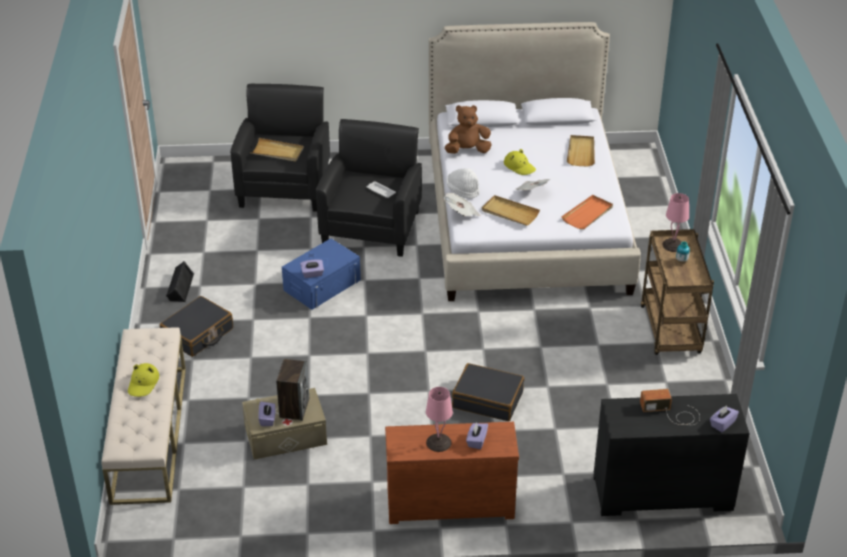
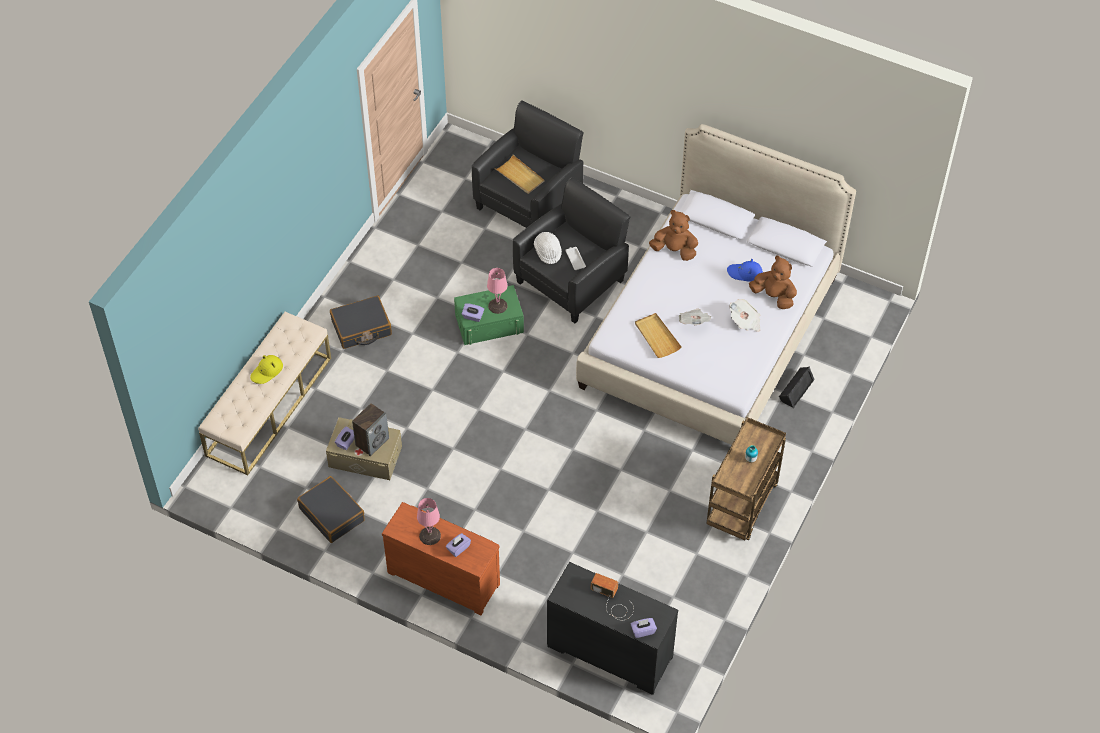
camera: 30 degrees right, 15 degrees up
(179, 287) = (376, 273): black speaker -> black speaker (795, 389)
(322, 285) = (489, 323): blue storage box -> green storage box
(461, 213) = (616, 319): newspaper -> newspaper (745, 322)
(463, 190) = (636, 294): white hat -> white hat (548, 252)
(488, 399) = (540, 499): black suitcase -> black suitcase (332, 514)
(519, 166) = (705, 289): yellow hat -> none
(542, 145) = (745, 273): none -> blue hat
(581, 152) = (773, 296): beige tray -> brown plush toy
(588, 214) = (723, 368): orange tray -> none
(673, 245) = (758, 440): pink table lamp -> pink table lamp (497, 306)

